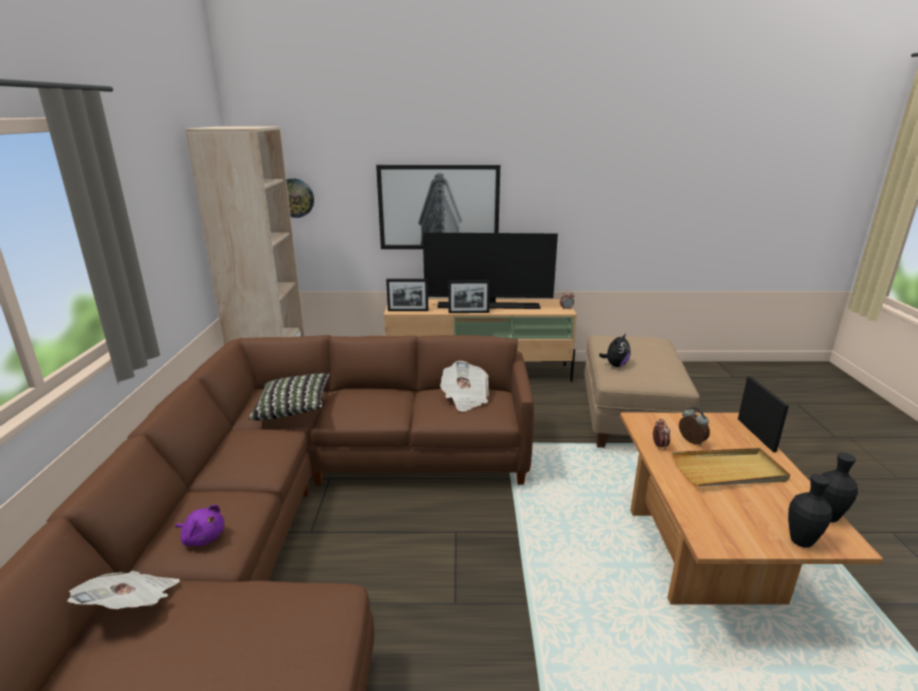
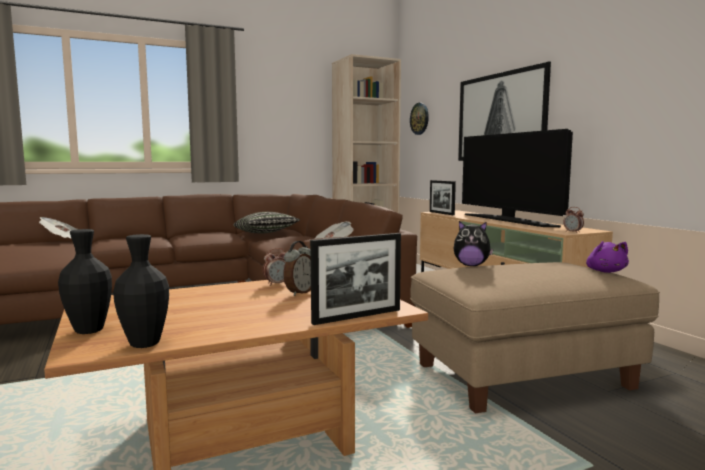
camera: 65 degrees right, 15 degrees down
(203, 537) = (118, 240): purple plush toy -> purple plush toy (605, 271)
(468, 312) = (475, 219): picture frame -> none
(729, 471) = (239, 306): beige tray -> none

